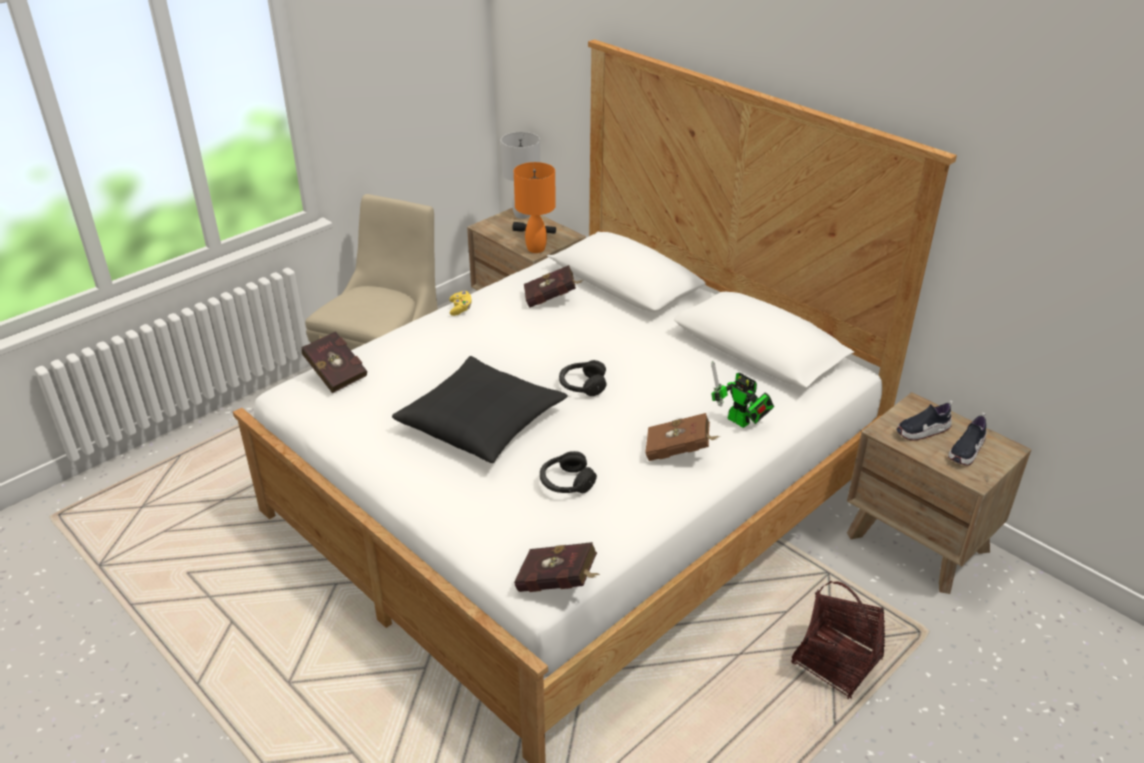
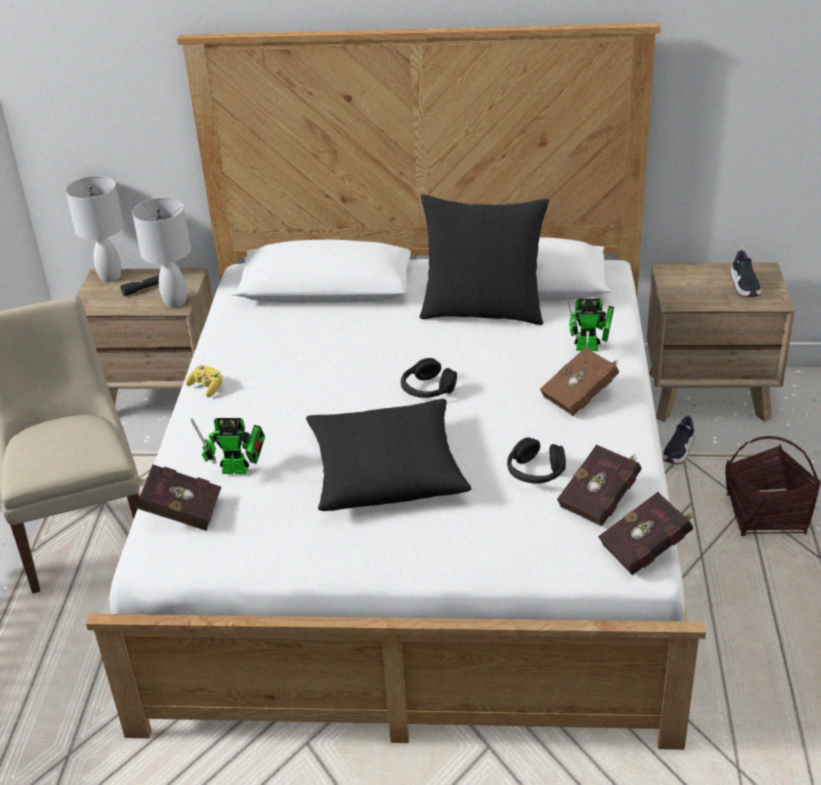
camera: 40 degrees left, 0 degrees up
(400, 369) = (239, 470): none -> toy robot
(536, 248) = (175, 301): orange table lamp -> white table lamp
(552, 299) = (283, 334): red book -> red book (601, 499)
(703, 354) = (483, 312): none -> black pillow
(922, 431) = (699, 288): shoe -> shoe (678, 450)

